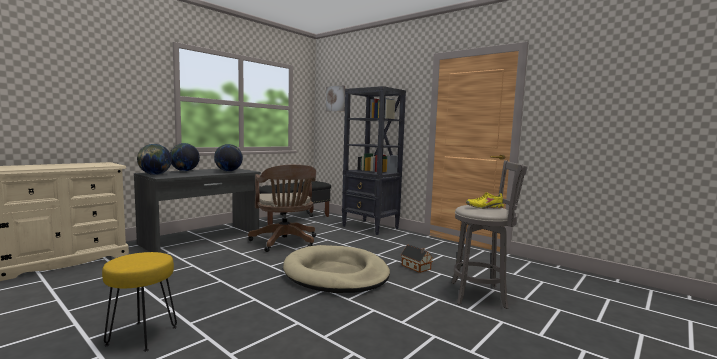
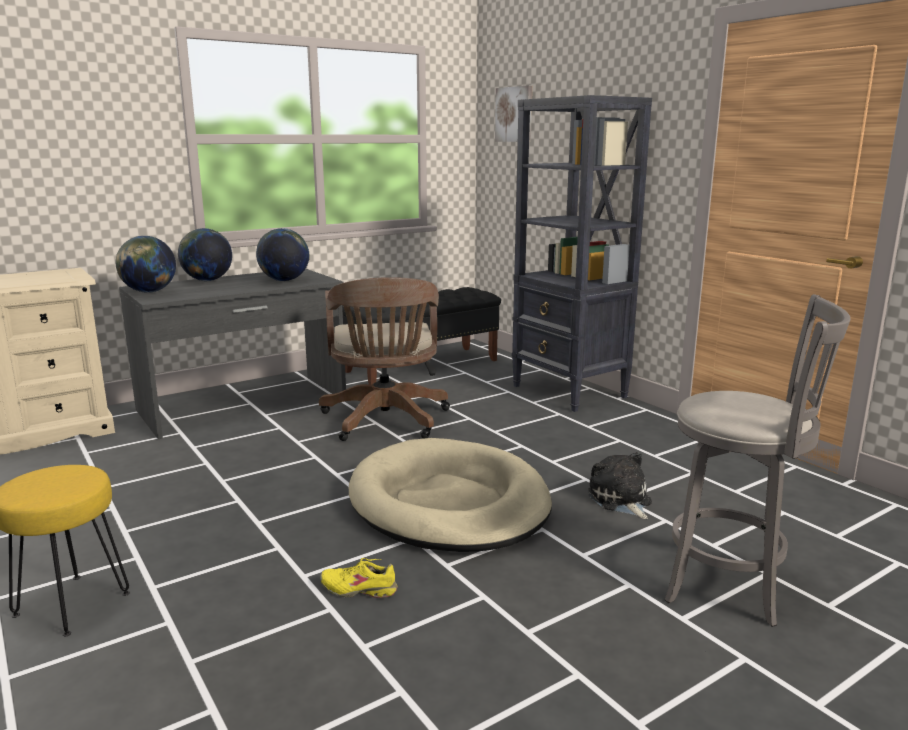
camera: 15 degrees right, 10 degrees up
(416, 267) = (620, 500): toy house -> plush toy
(484, 207) = (745, 404): yellow shoe -> yellow shoe (359, 589)

